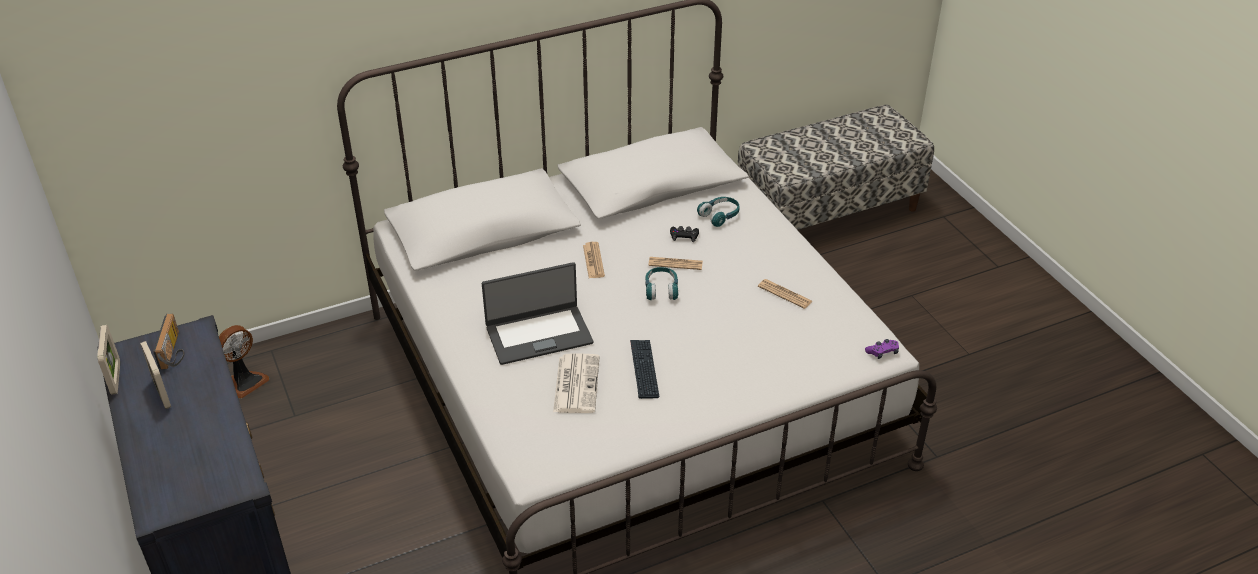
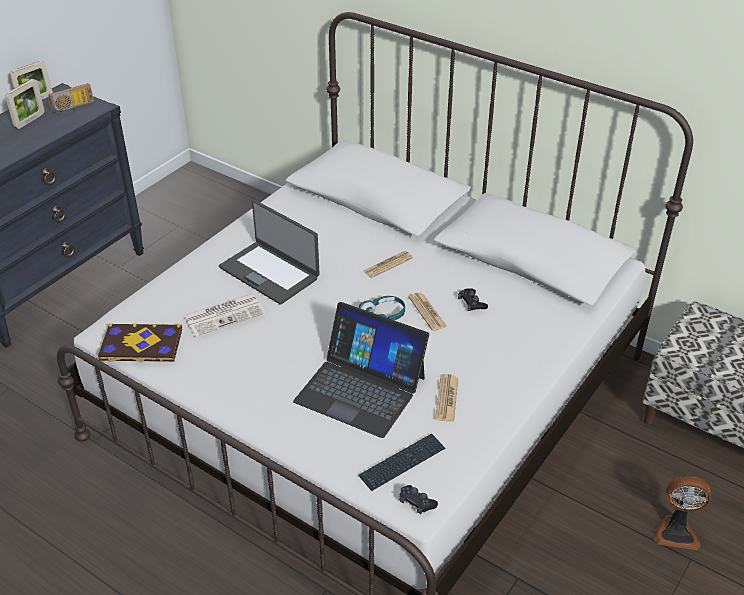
camera: 60 degrees right, 0 degrees up
(245, 381) = (228, 206): fan -> fan (676, 532)
(577, 452) = (141, 345): none -> book
(644, 369) = (269, 346): keyboard -> keyboard (402, 463)
(720, 216) = (524, 314): turquoise headphones -> none
(740, 335) = (361, 389): none -> laptop
(882, 352) = (416, 503): purple game controller -> black game controller

